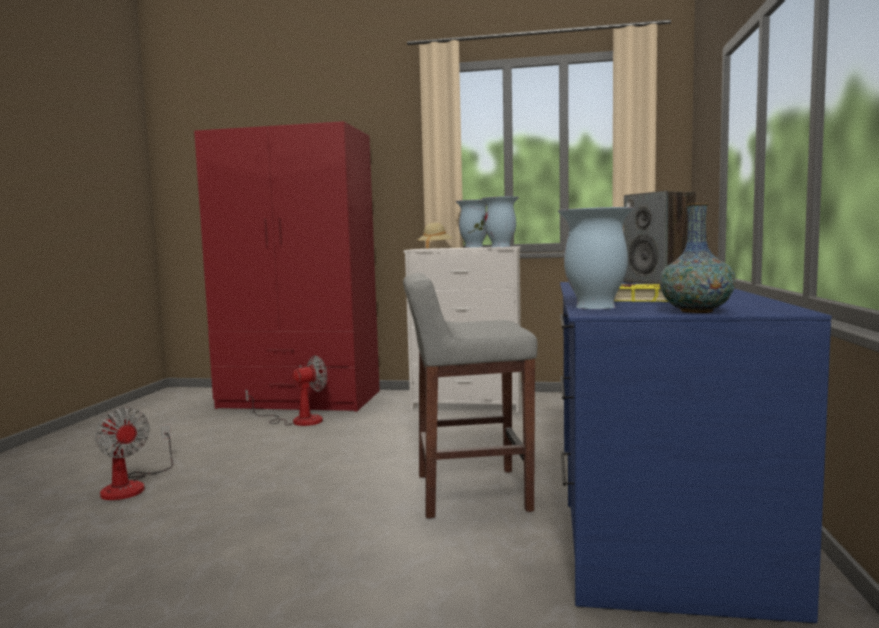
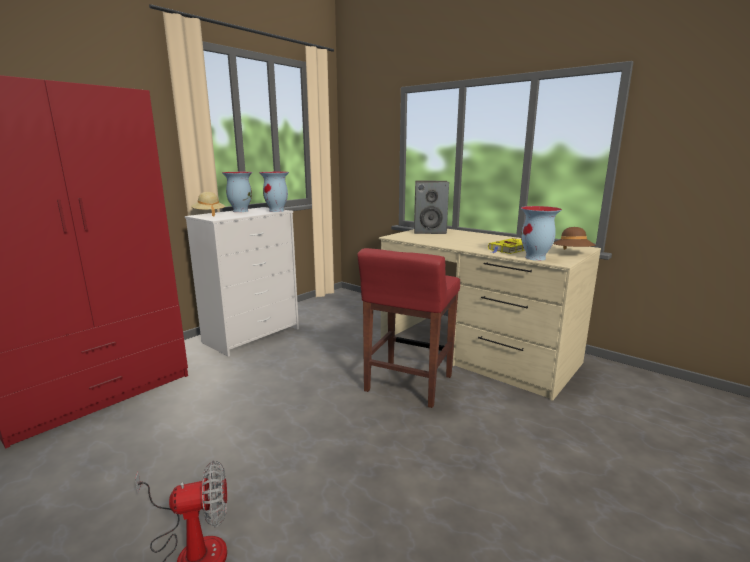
camera: 60 degrees left, 10 degrees up
(297, 420) = (158, 407): fan -> none
(469, 492) = (408, 384): grey stool -> red stool
(651, 512) = (476, 352): blue desk -> beige desk
(696, 311) = (572, 253): vase -> brown hat

